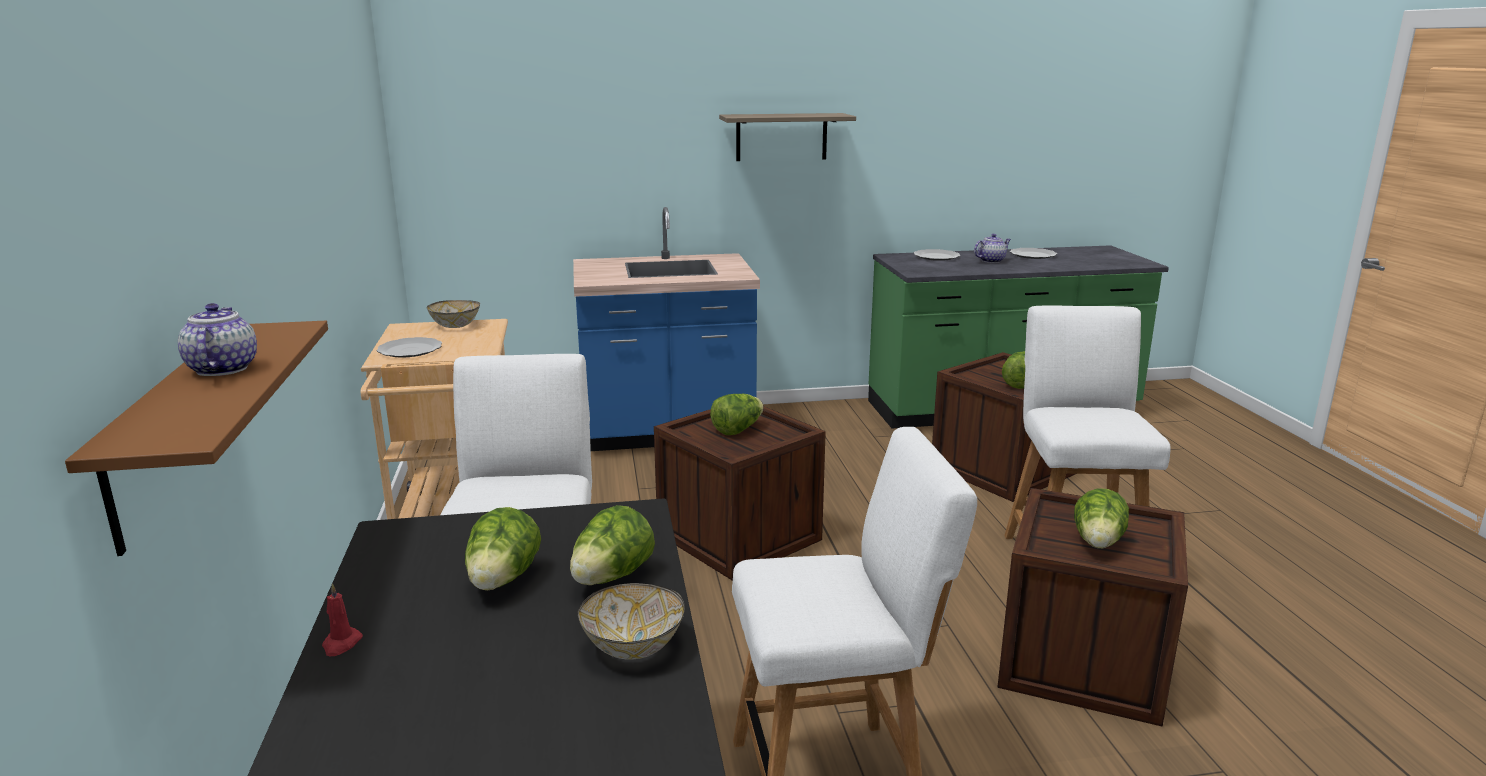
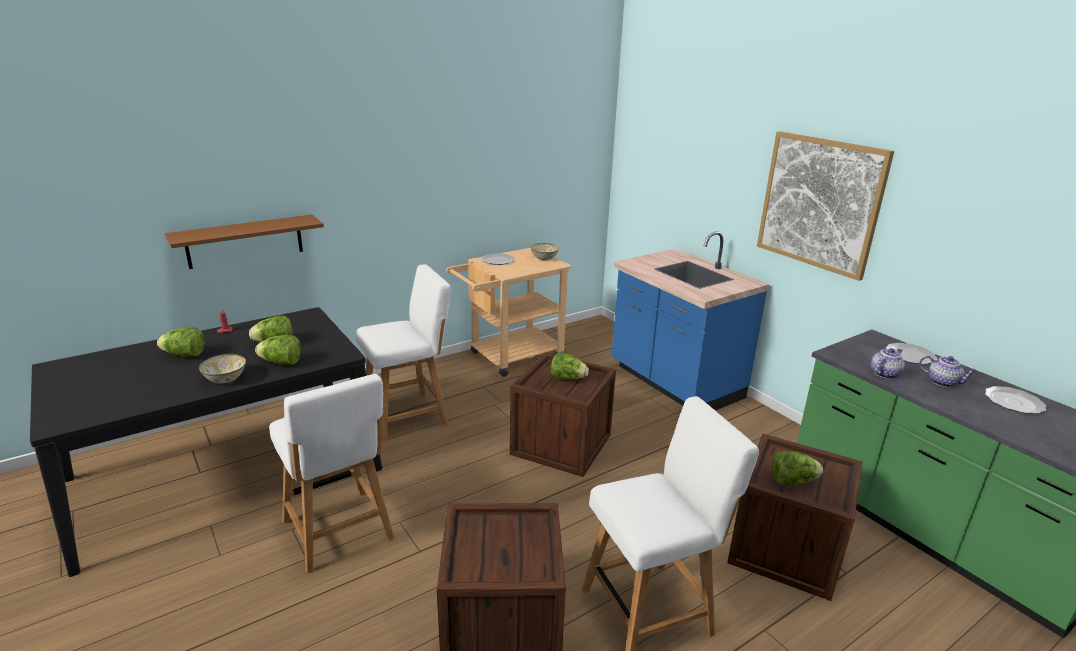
camera: 65 degrees right, 5 degrees up
(222, 368) = (253, 226): teapot -> teapot (884, 373)
(781, 137) = (820, 203): shelf -> picture
(1098, 543) = (490, 545): lettuce -> lettuce (184, 355)

